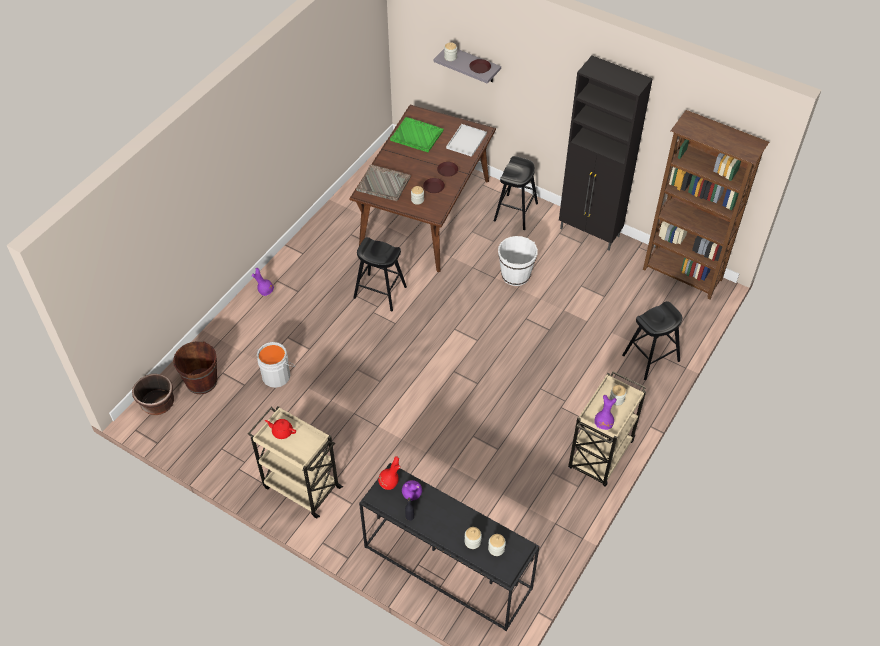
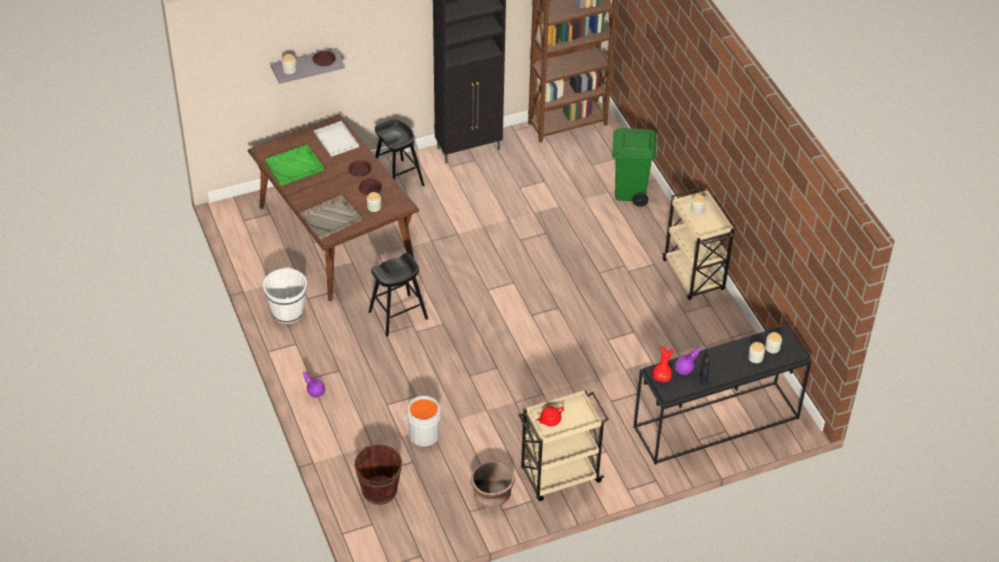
camera: 55 degrees left, 5 degrees down
(157, 403) = (374, 535): brown planter -> brown planter (492, 495)
(515, 275) = (468, 219): white bucket -> white bucket (287, 312)
(604, 424) = (712, 229): purple vase -> none
(651, 358) = (630, 192): black stool -> green trash can

